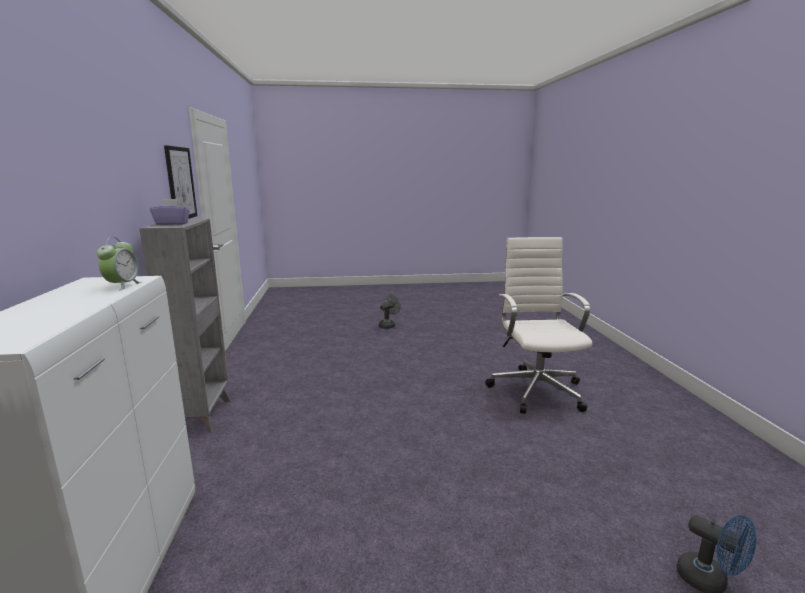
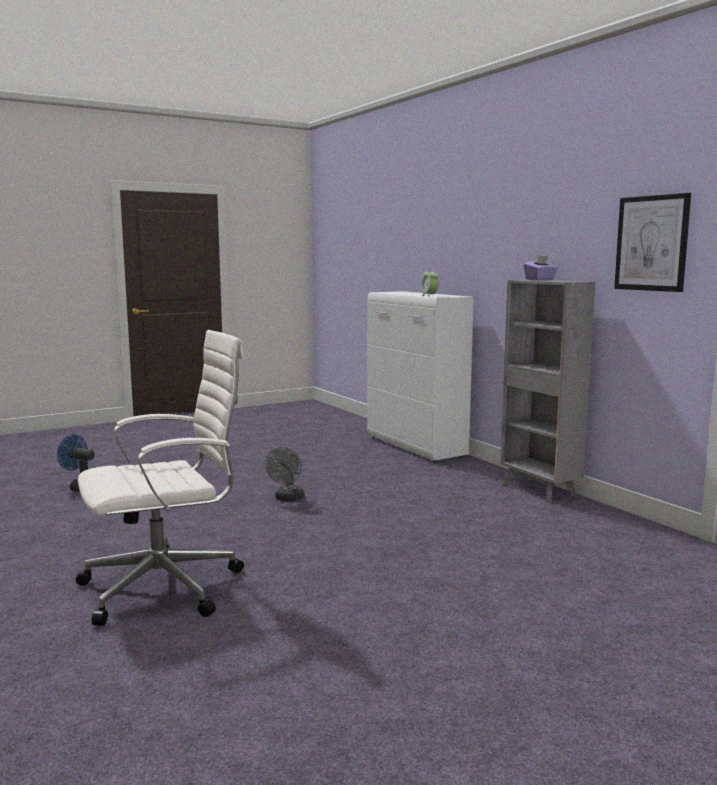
camera: 155 degrees right, 5 degrees down
(388, 325) = (604, 699): grey fan -> grey fan (287, 499)
(536, 390) = (167, 587): white office chair -> white office chair turned 90 degrees counterclockwise

